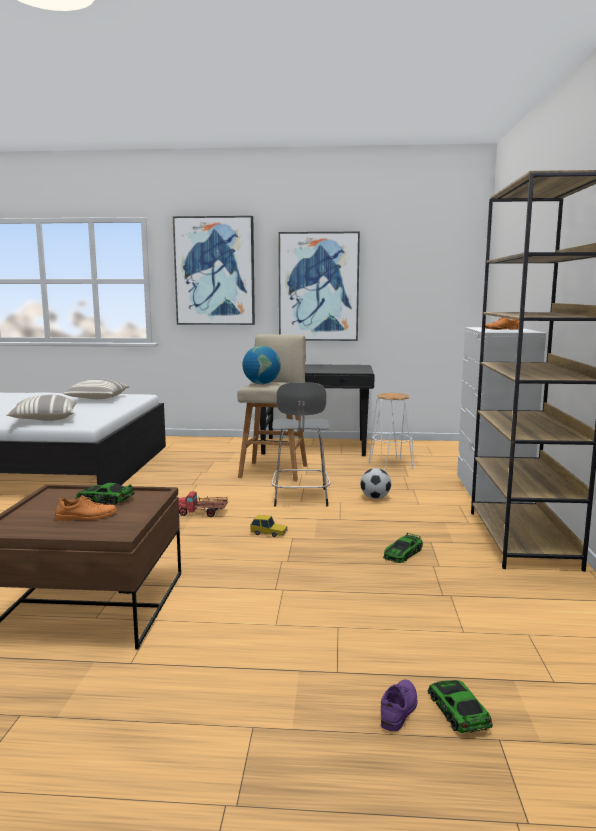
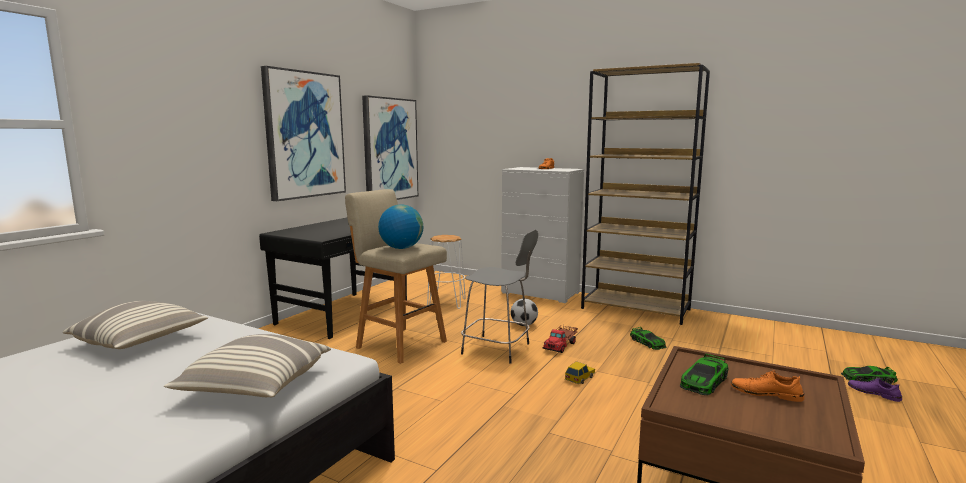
camera: 65 degrees left, 0 degrees up
(86, 517) = (766, 393): orange shoe -> orange shoe turned 75 degrees counterclockwise
(202, 513) = (500, 399): toy truck -> toy truck (560, 345)
(215, 271) = (185, 112): picture -> picture (390, 149)

